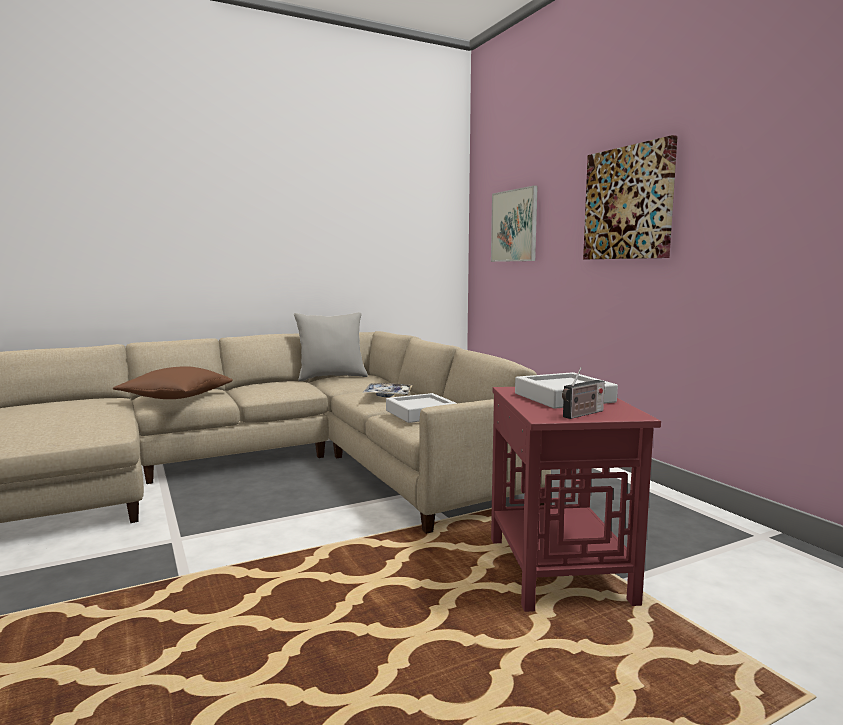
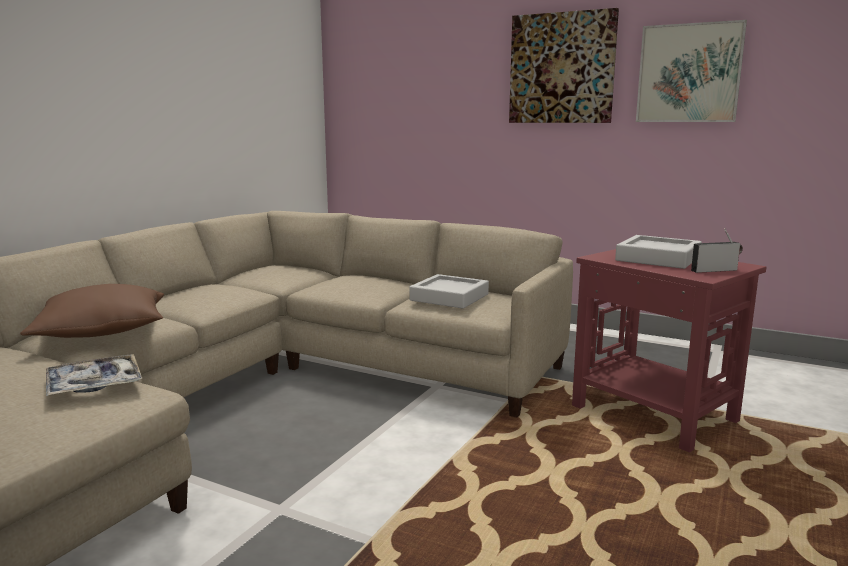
camera: 35 degrees left, 5 degrees up
(331, 377) = (245, 274): grey pillow -> none
(388, 395) = (369, 284): tray -> tray (94, 384)
(514, 225) = (402, 83): picture -> picture (689, 73)
(582, 414) = (715, 270): radio -> radio turned 120 degrees counterclockwise

